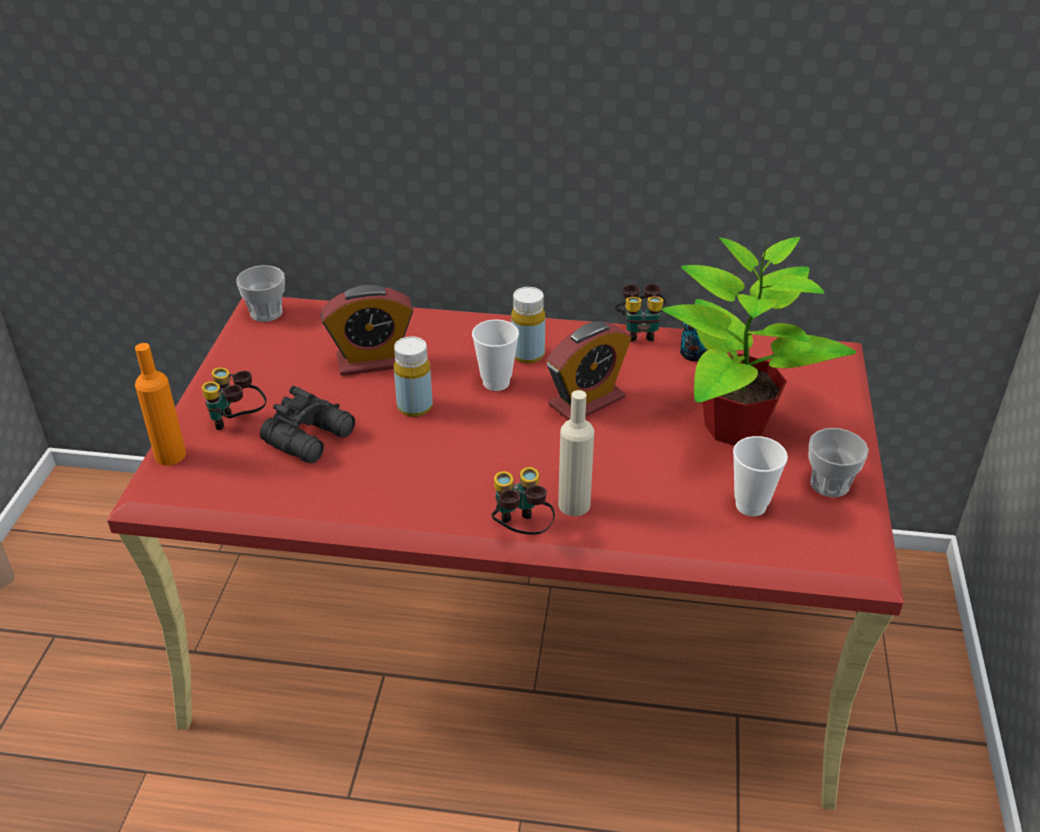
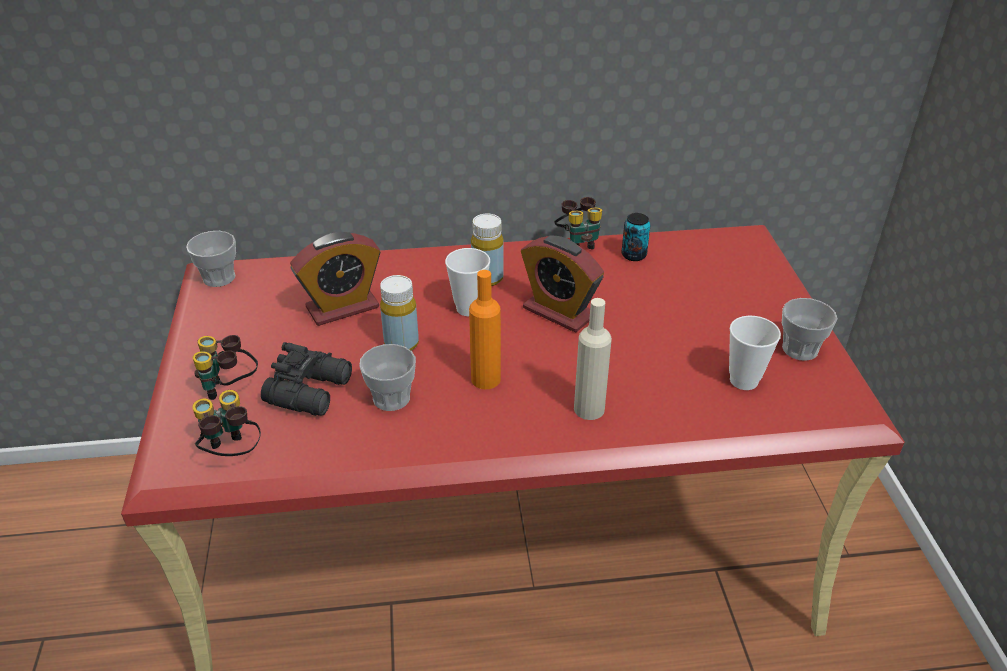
camera: 15 degrees left, 0 degrees up
(170, 455) = (170, 434): orange bottle -> orange bottle (485, 379)
(384, 458) = (391, 398): none -> cup
(520, 531) = (550, 443): binoculars -> binoculars (231, 453)
(586, 401) = (559, 312): alarm clock -> alarm clock turned 90 degrees clockwise
(733, 427) = (696, 313): potted plant -> none

